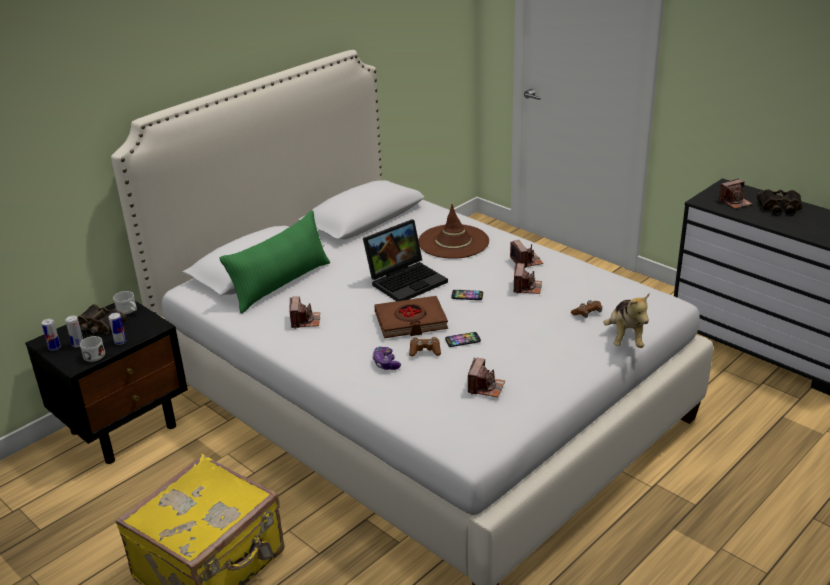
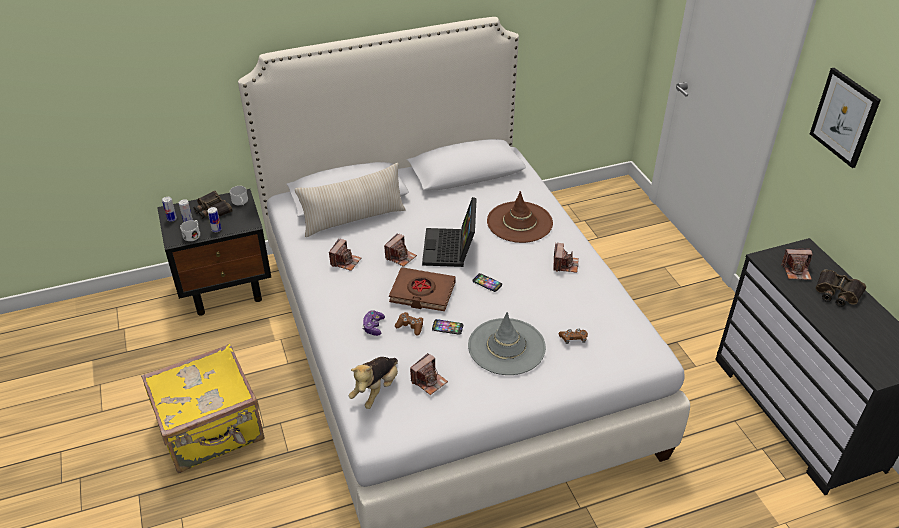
camera: 25 degrees right, 10 degrees up
(281, 284) = (354, 219): green pillow -> beige pillow
(407, 280) = (451, 249): laptop -> laptop turned 105 degrees clockwise
(526, 287) = (543, 292): camera -> camera (400, 257)
(533, 338) = (506, 347): none -> grey hat
(625, 338) = (585, 377): plush toy -> plush toy (376, 390)
(729, 51) = (844, 117): none -> picture

